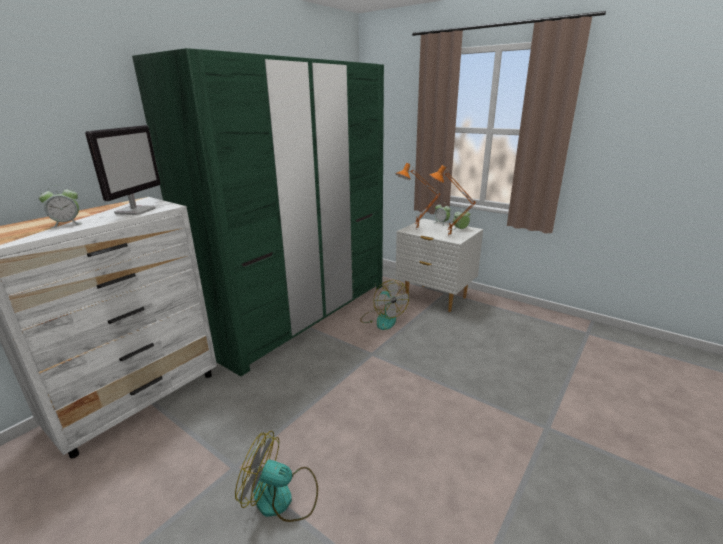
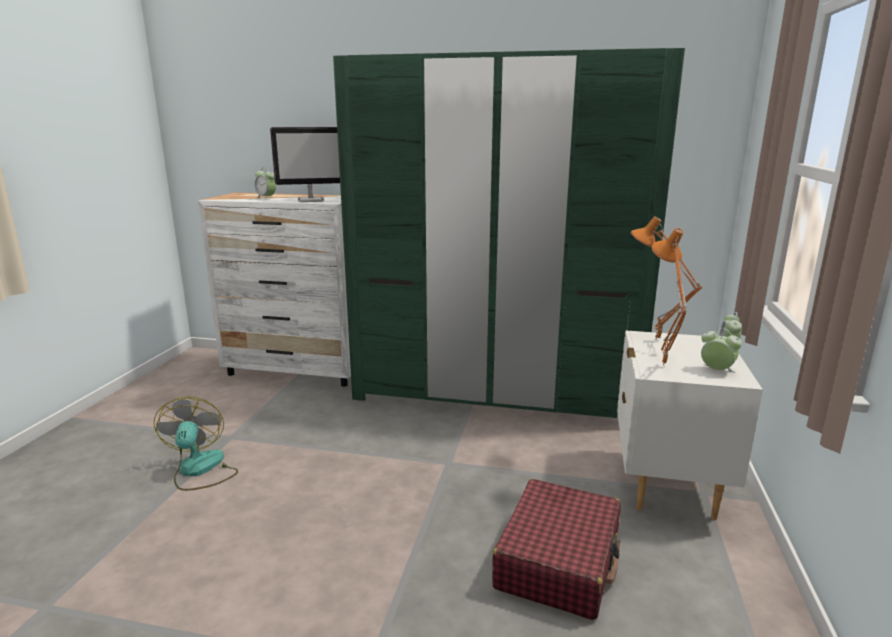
camera: 65 degrees right, 5 degrees down
(383, 319) = (543, 451): fan -> none
(480, 345) = (559, 561): none -> red suitcase

